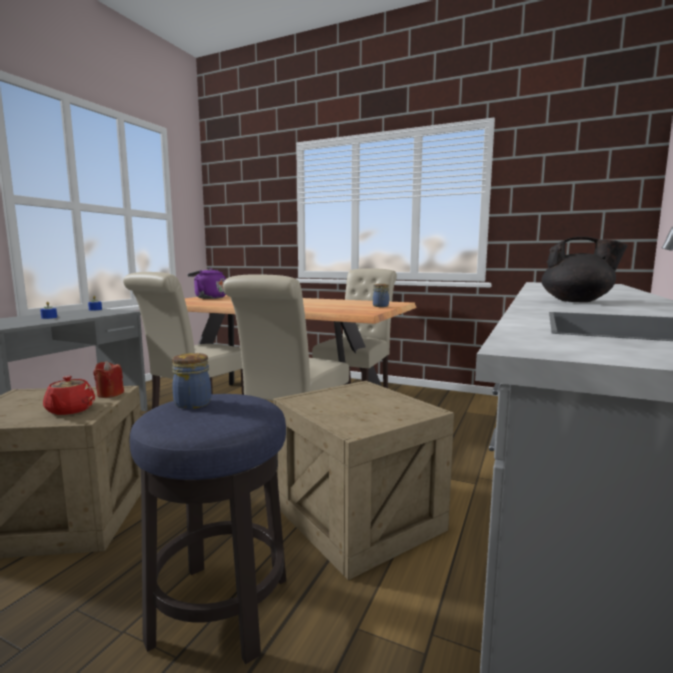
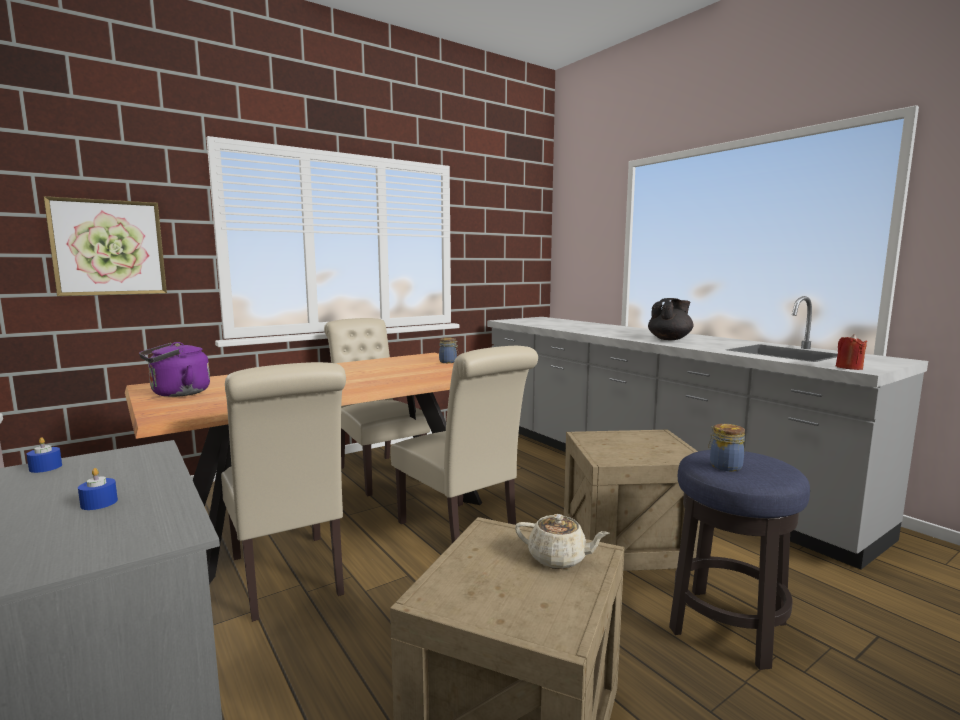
camera: 60 degrees left, 0 degrees up
(70, 410) = (558, 558): red teapot -> beige teapot
(110, 394) = (506, 533): red candle -> red candle (849, 367)
(249, 220) = (109, 248): none -> picture

